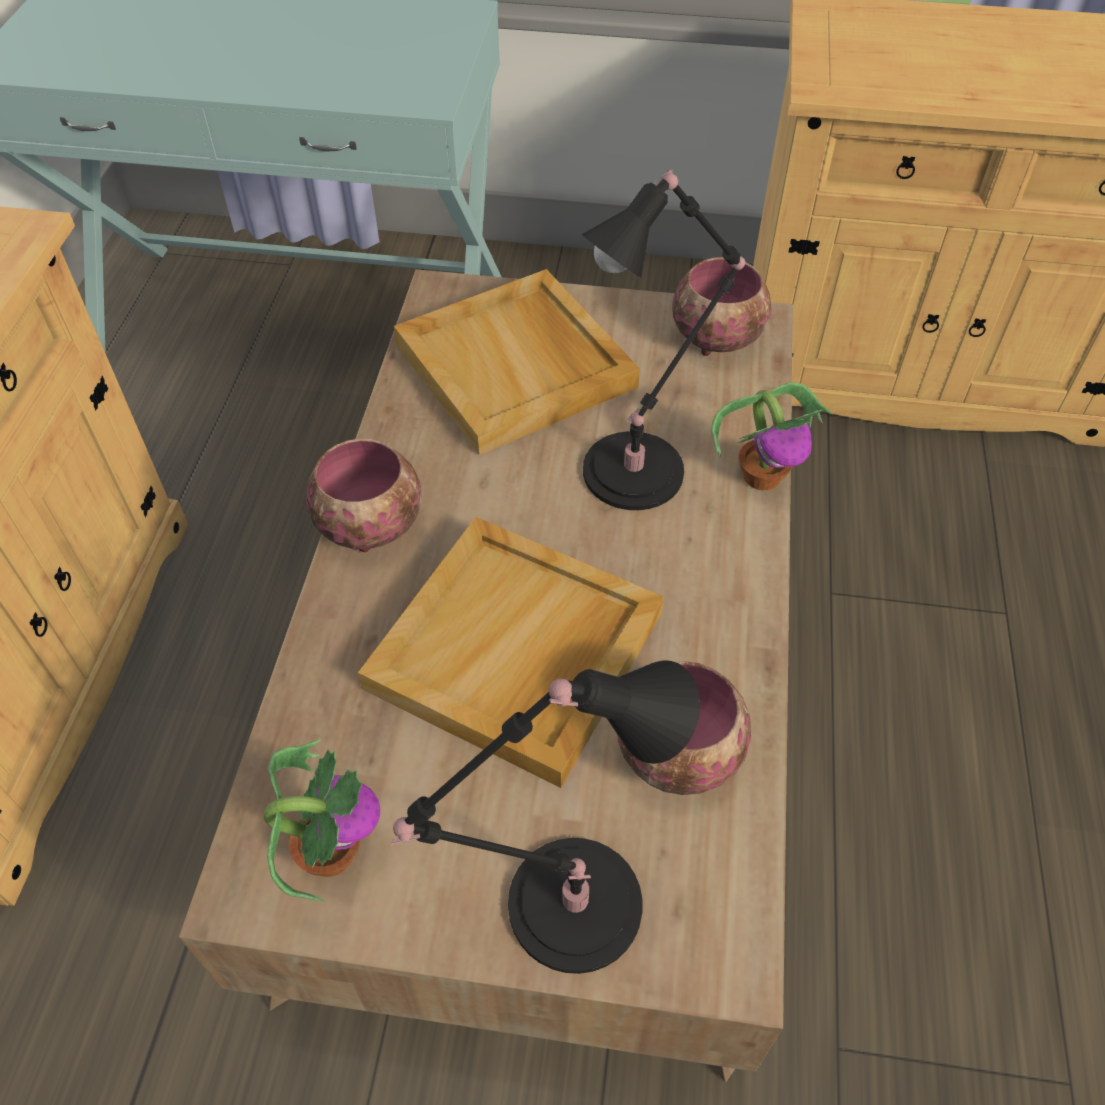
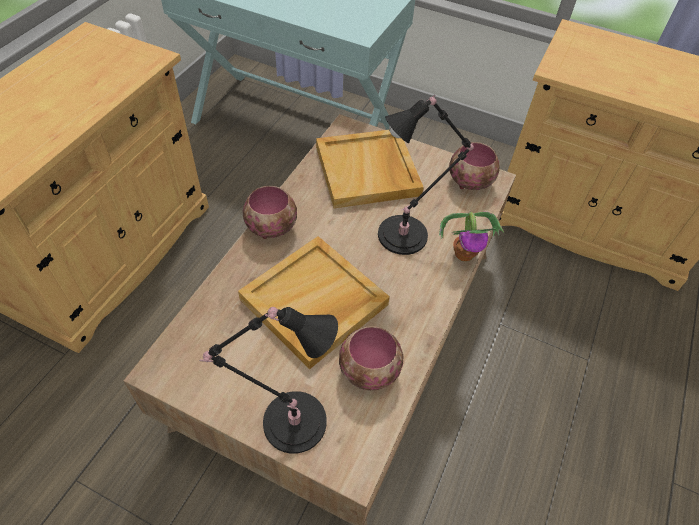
camera: 15 degrees right, 0 degrees up
(329, 851) = (198, 365): potted plant -> none

